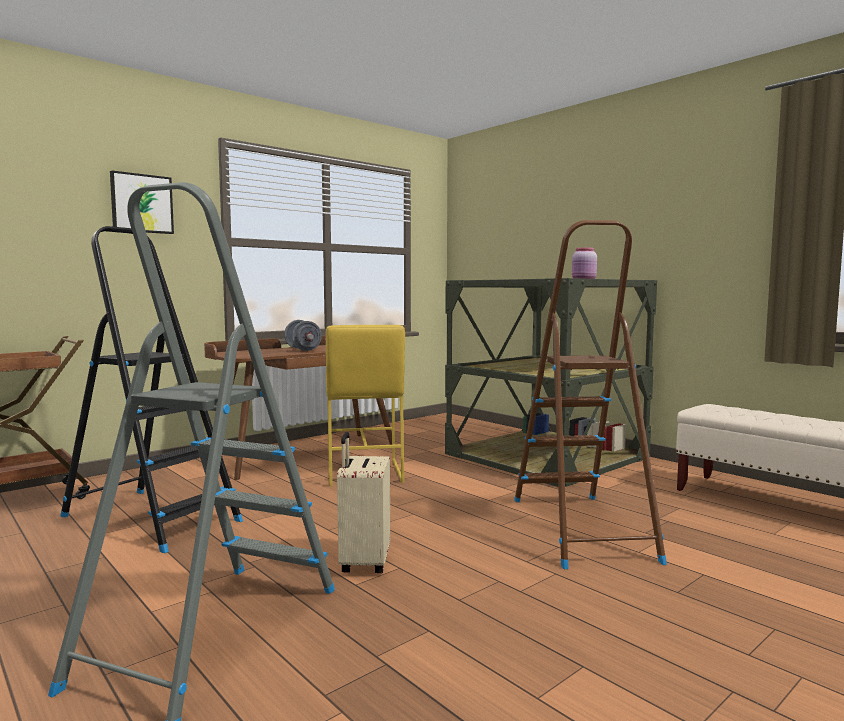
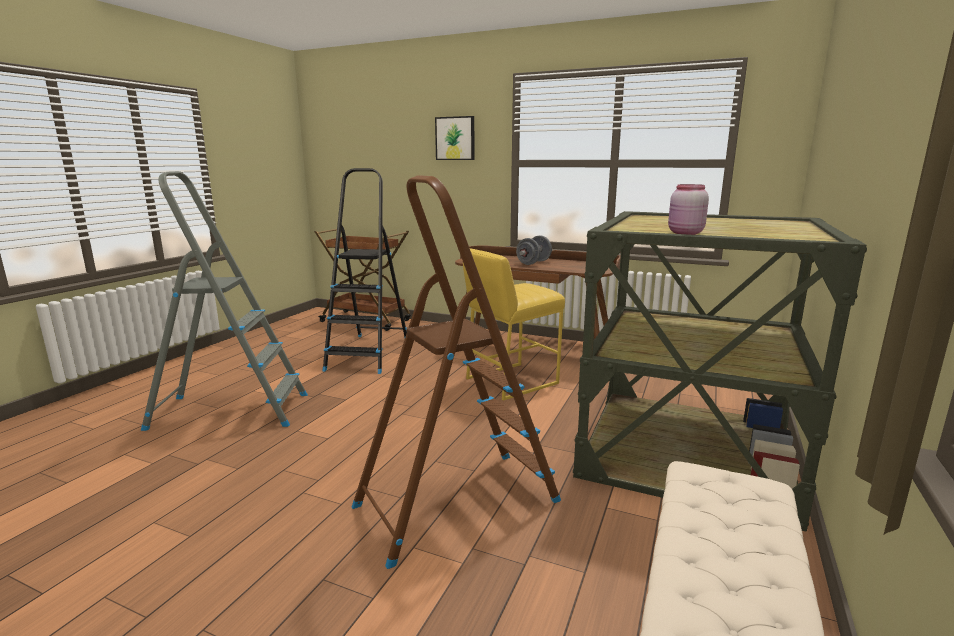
camera: 65 degrees right, 10 degrees up
(363, 563) = (331, 425): beige suitcase -> none

